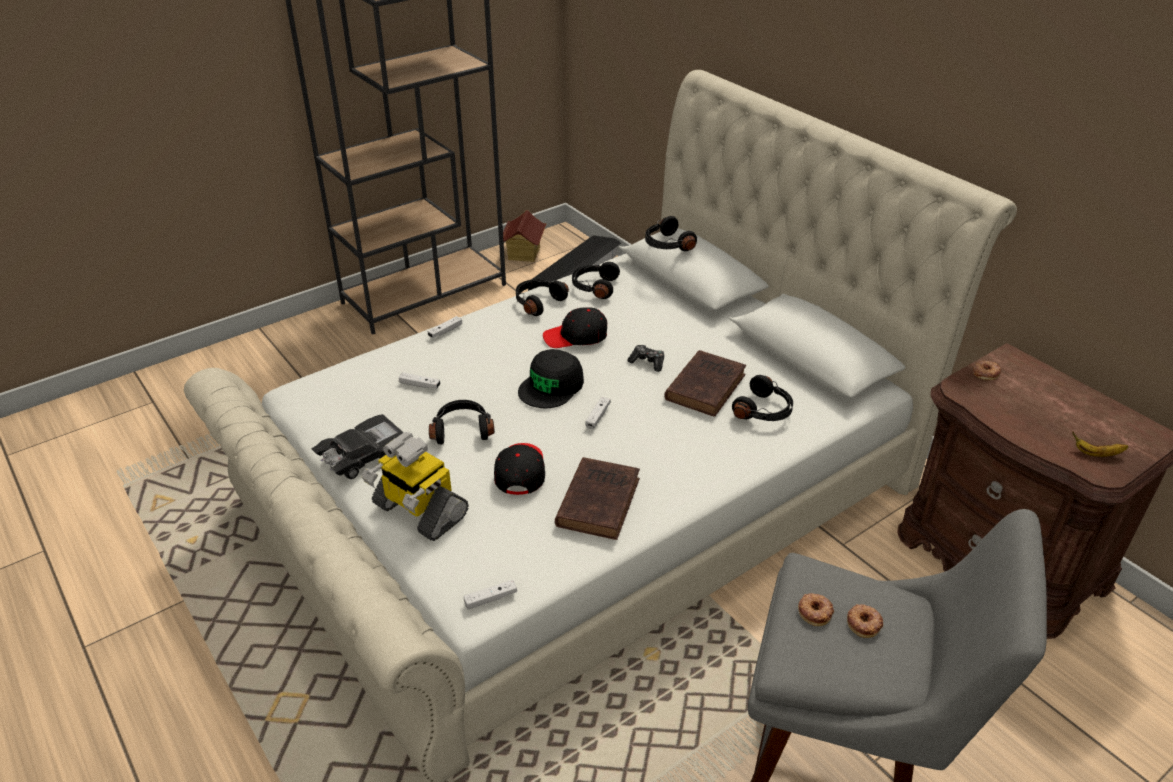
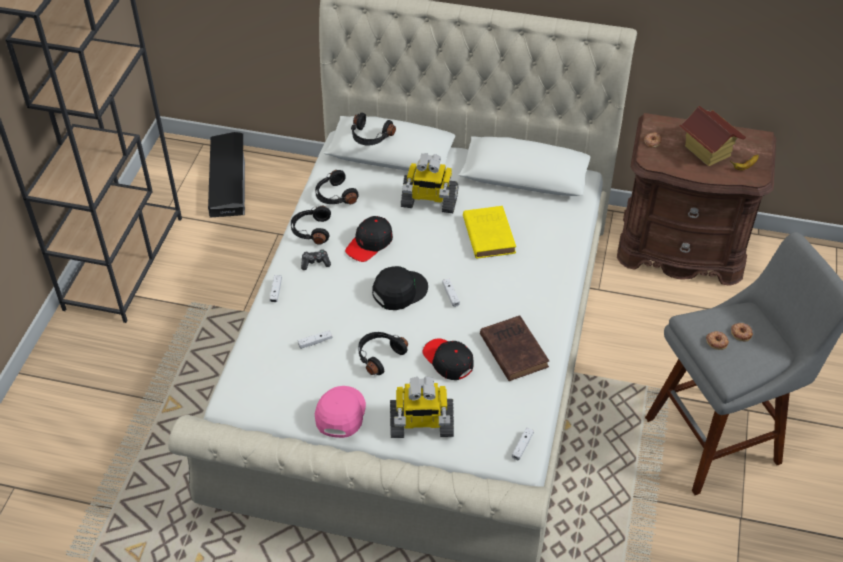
camera: 40 degrees left, 10 degrees up
(363, 455) = (340, 413): black toy car -> pink cap
(523, 253) = (161, 181): toy house -> toy house (707, 151)
(552, 386) = (399, 291): black cap -> black cap turned 120 degrees counterclockwise
(647, 362) = (435, 237): game controller -> game controller (315, 263)
(679, 331) = (429, 201): none -> toy robot
(706, 386) = (488, 234): brown book -> yellow book
(764, 411) = (538, 232): black headphones -> none

